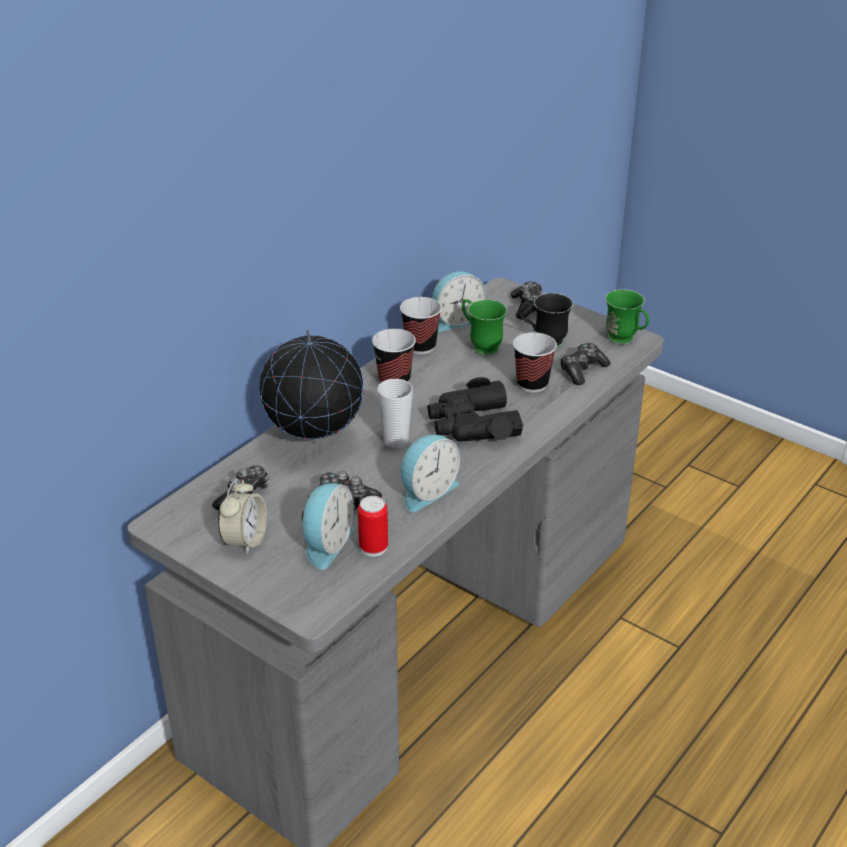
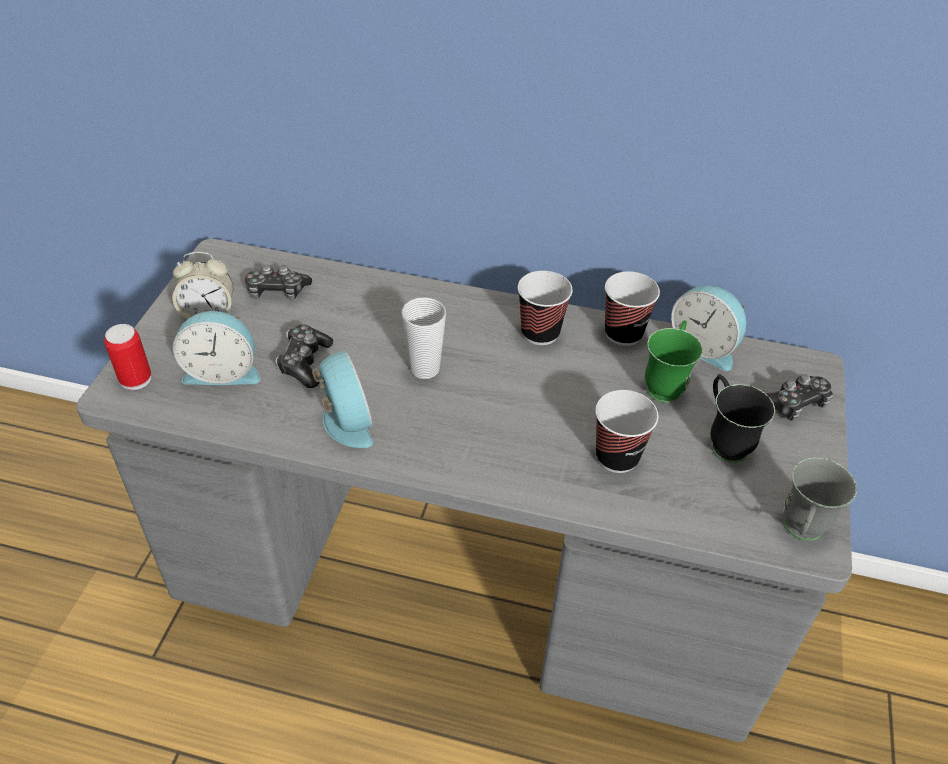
camera: 65 degrees right, 10 degrees up
(315, 440) = (392, 309): globe -> none
(373, 547) = (230, 408): can -> can (135, 379)
(426, 491) = (344, 422): alarm clock -> alarm clock turned 135 degrees counterclockwise
(472, 424) = (494, 424): black binoculars -> none
(582, 370) = (686, 501): game controller -> none
(625, 341) = (799, 532): green mug -> grey mug

